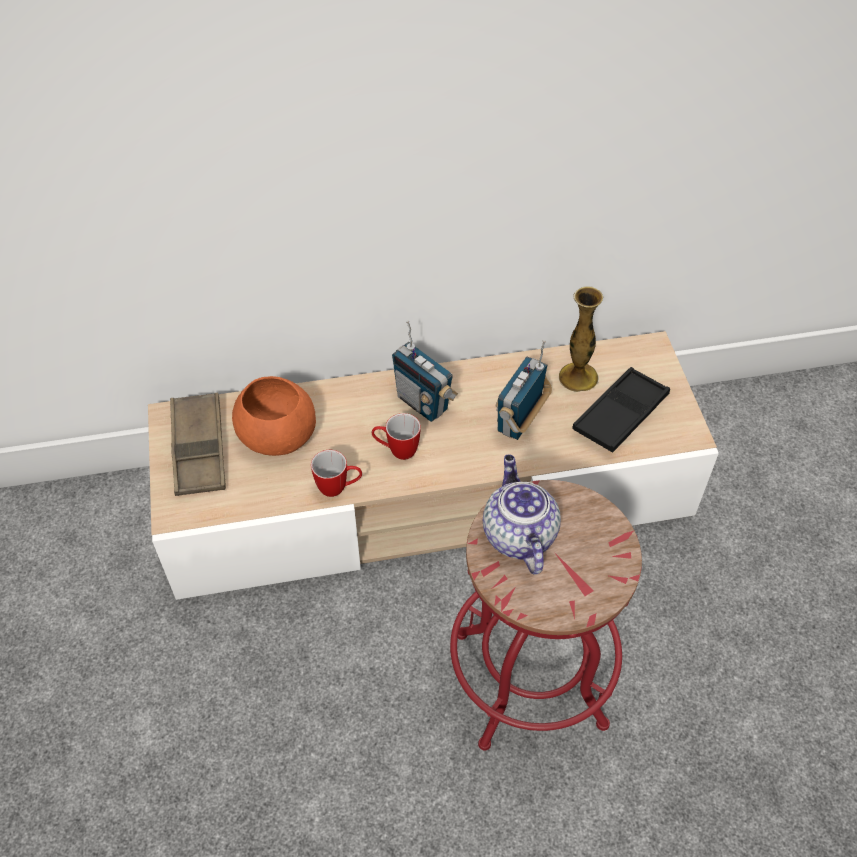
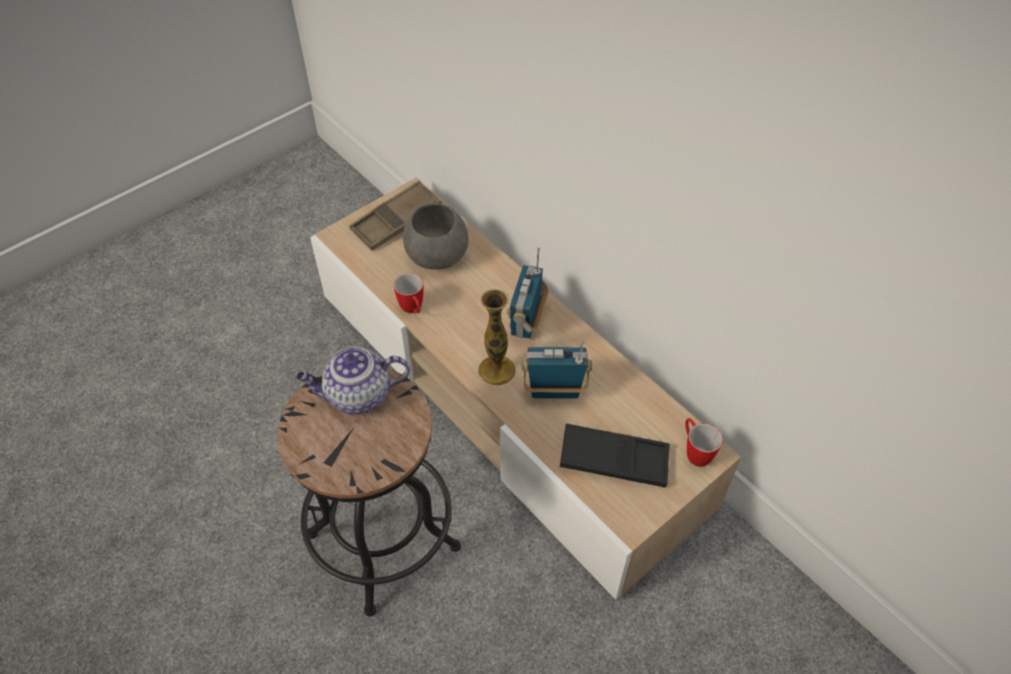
camera: 60 degrees right, 0 degrees up
(279, 435) = (437, 255): orange bowl -> grey bowl
(396, 450) = (469, 327): mug -> mug (694, 452)
(517, 534) = (357, 396): teapot -> teapot turned 150 degrees counterclockwise
(530, 678) = (383, 540): red stool -> black stool
(578, 377) = (632, 412): vase -> vase (497, 370)

